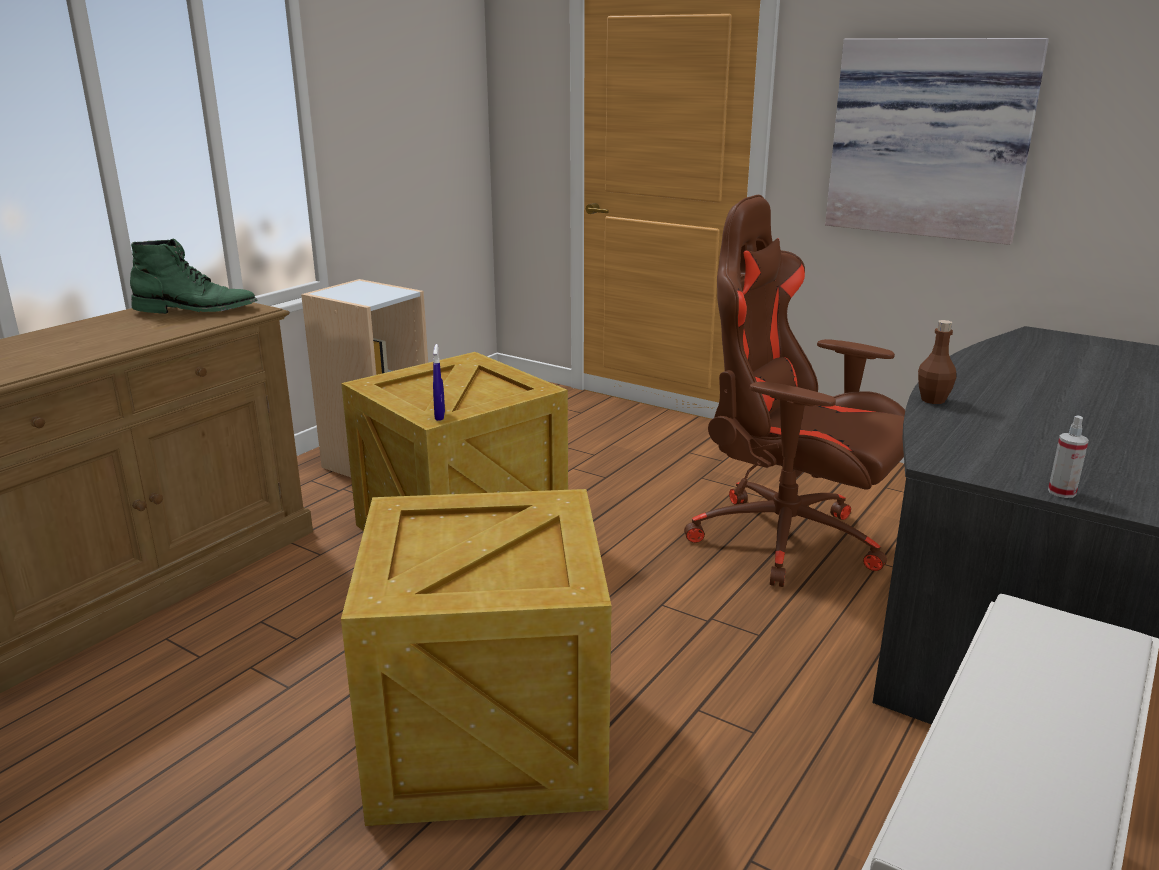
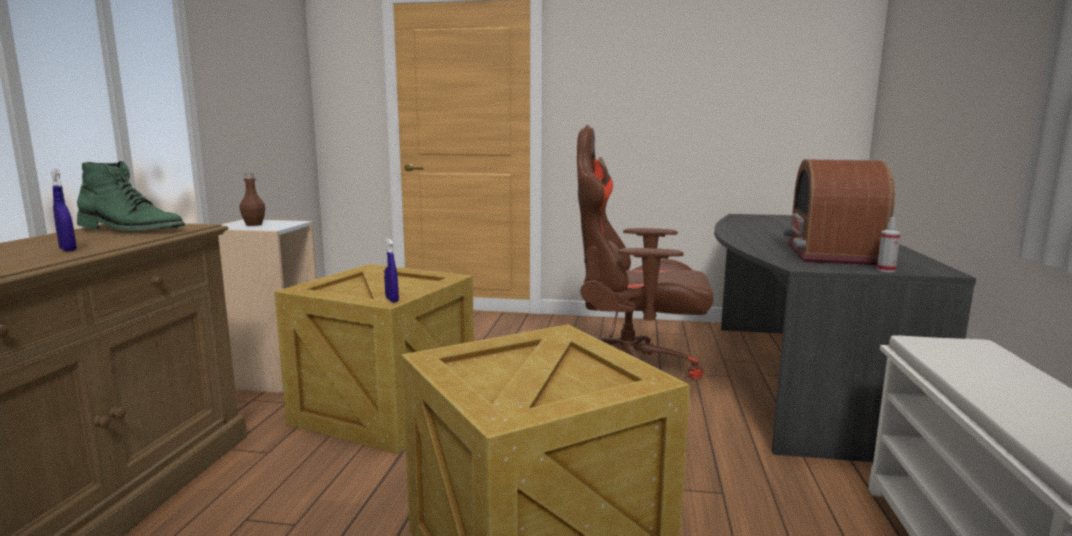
camera: 25 degrees left, 10 degrees down
(116, 340) = (68, 250): none -> blue spray bottle
(196, 310) = (131, 230): green boot -> green boot turned 45 degrees clockwise
(930, 139) = (651, 104): picture -> none
(932, 400) = (743, 243): brown bottle -> brown bottle (254, 224)
(1035, 443) = (831, 254): none -> radio

